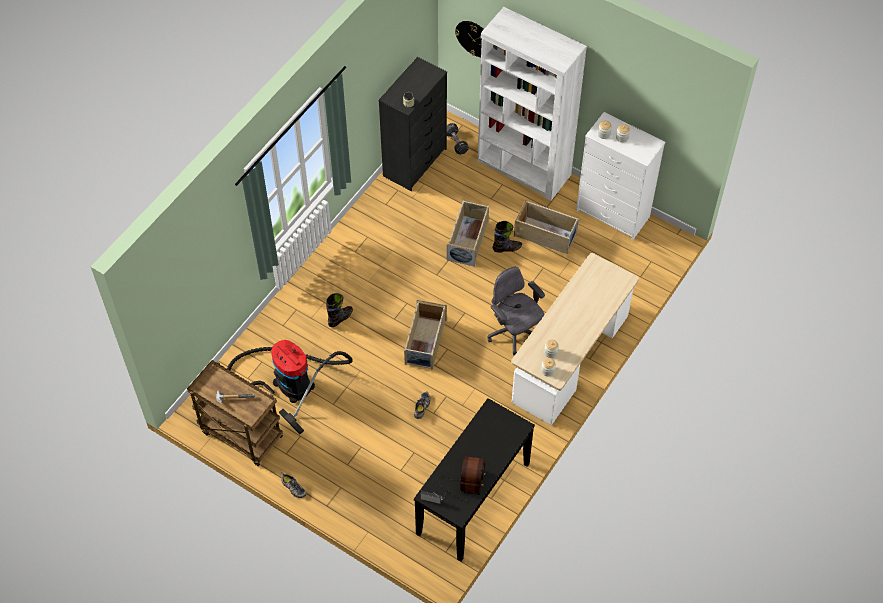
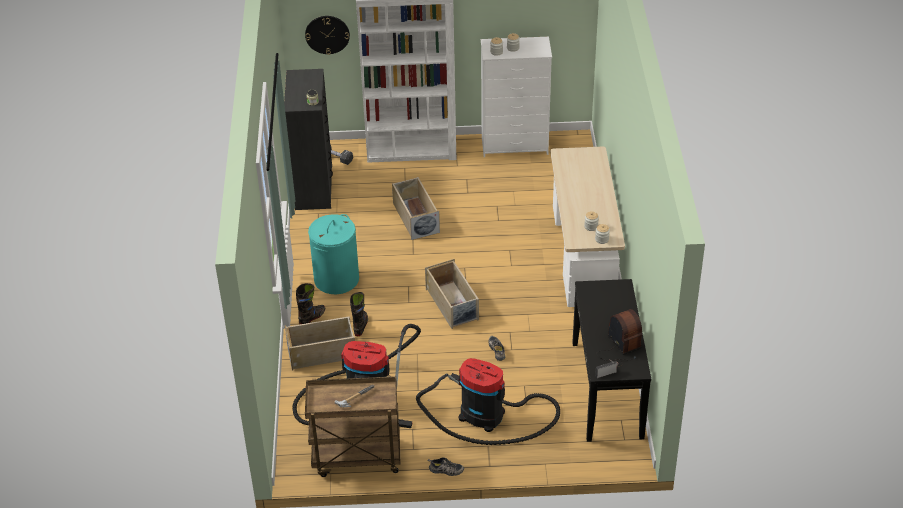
camera: 35 degrees left, 15 degrees down
(359, 263) = (336, 279): none -> turquoise laundry basket
(362, 461) = (487, 416): none -> vacuum cleaner
(507, 248) = (454, 207): black boot -> black boot (312, 317)
(514, 333) = (520, 261): grey office chair -> none
(546, 235) = (476, 184): beige storage box -> beige storage box (322, 353)

